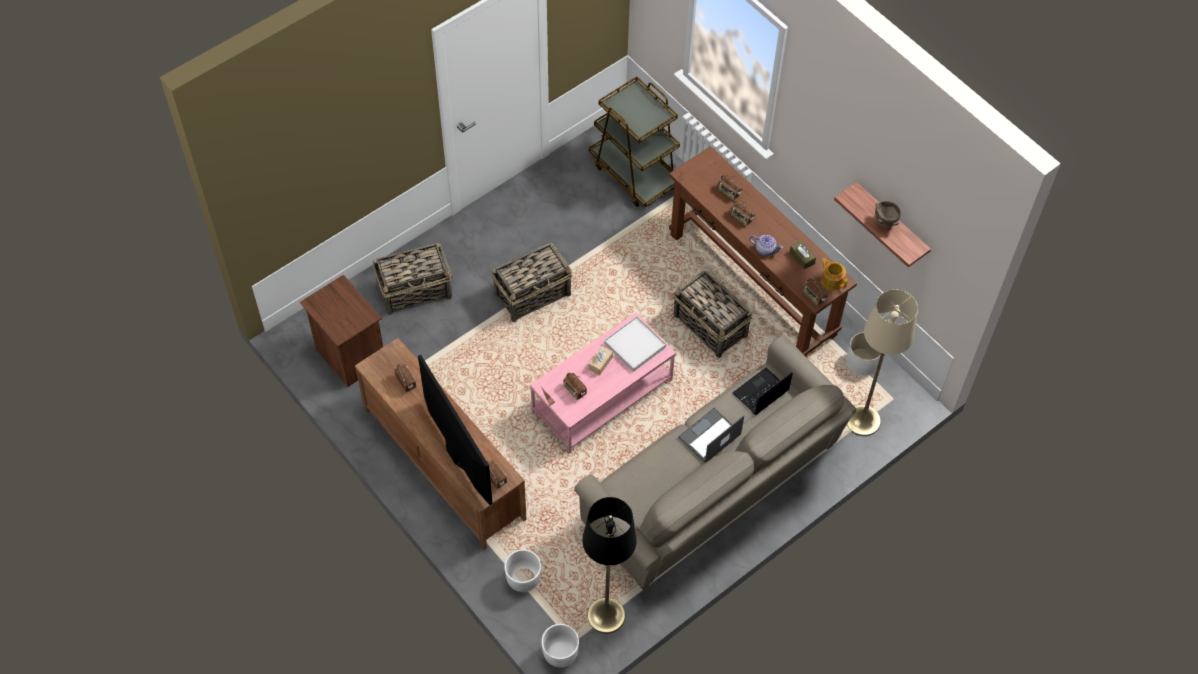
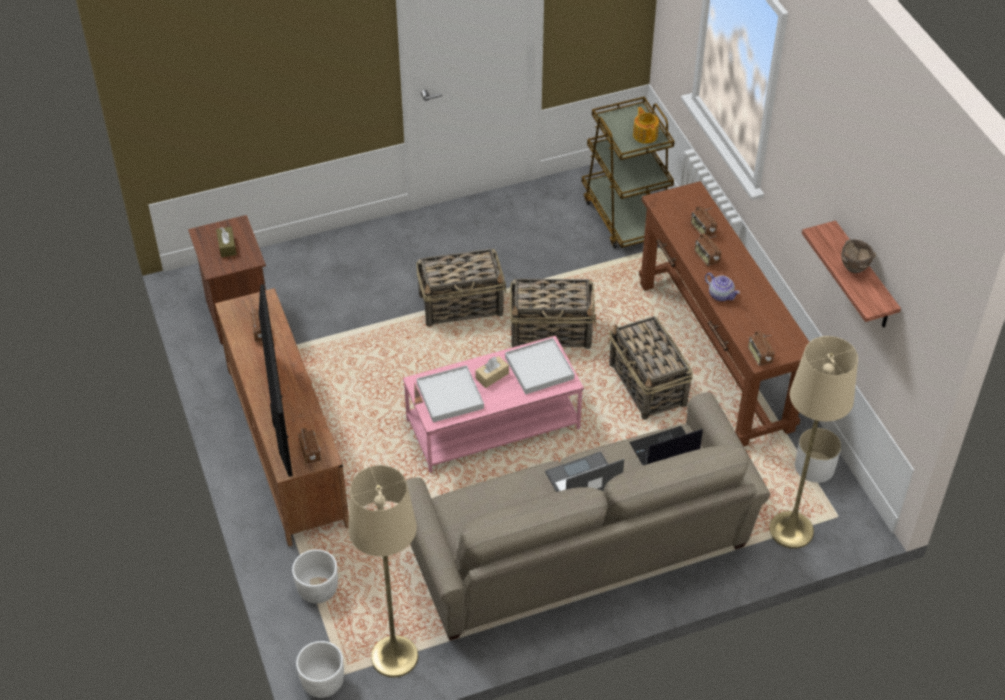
camera: 20 degrees right, 10 degrees down
(415, 291) = (337, 271): basket -> basket (552, 331)
(574, 390) = (450, 396): radio -> white tray
(606, 615) = (394, 656): black floor lamp -> beige floor lamp
(802, 258) = (761, 313): brown tissue box -> brown tissue box (227, 246)
(832, 280) = (788, 344): teapot -> teapot (645, 135)

